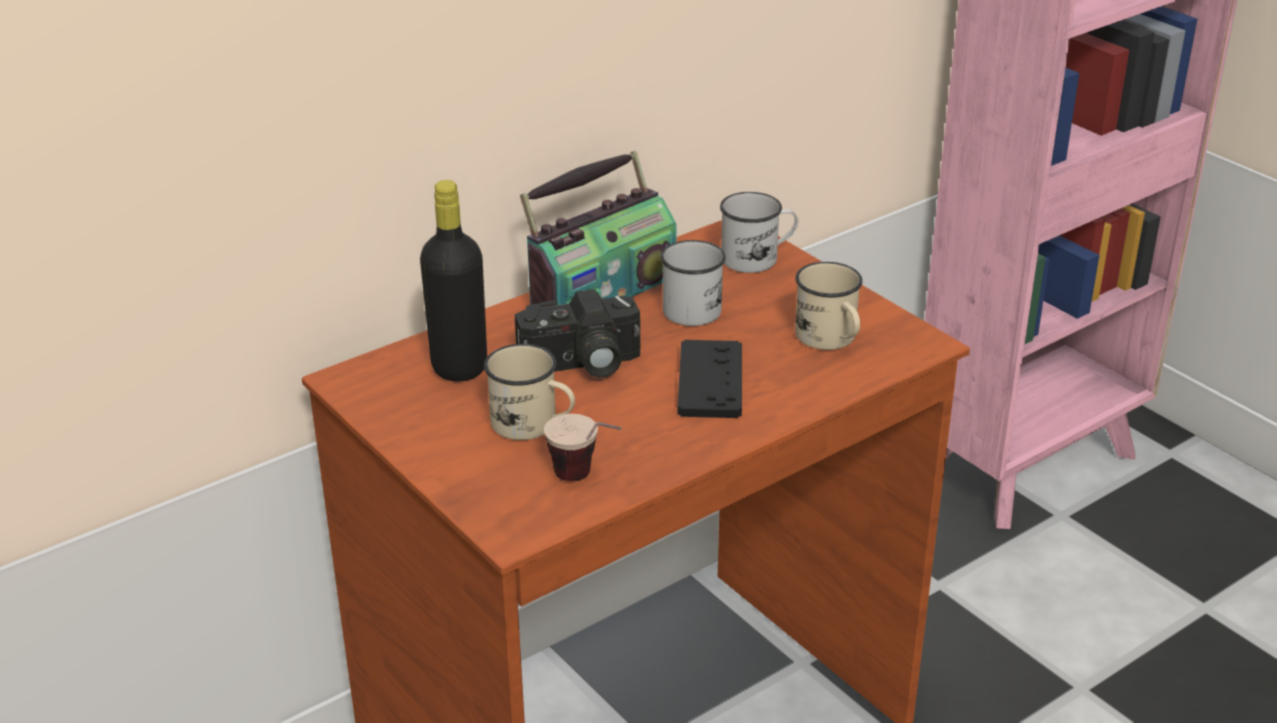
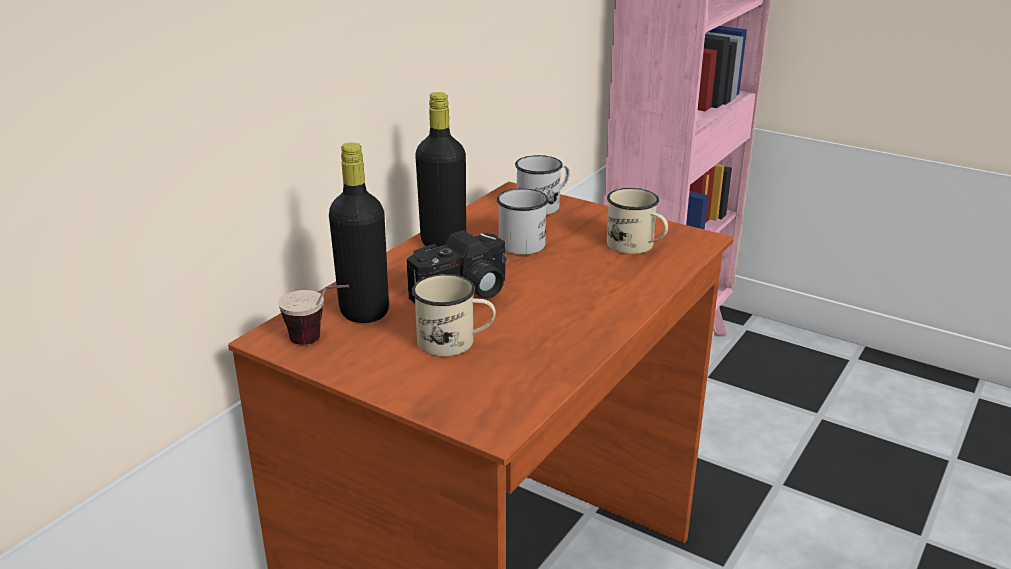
camera: 20 degrees left, 5 degrees down
(587, 481) = (529, 375): cup -> cup (320, 342)
(601, 291) = (443, 243): radio -> black bottle
(710, 381) = (571, 288): black game controller -> none

